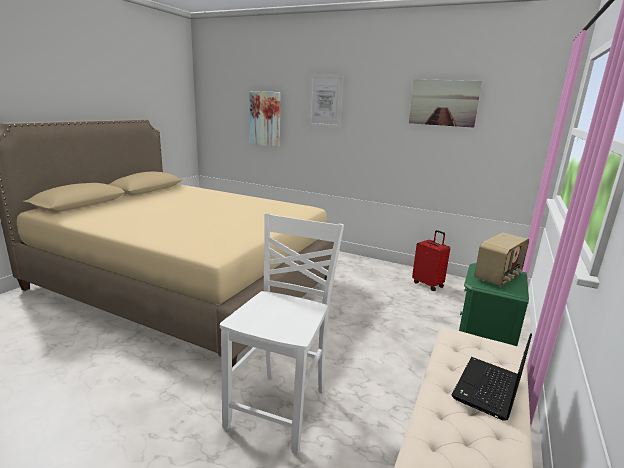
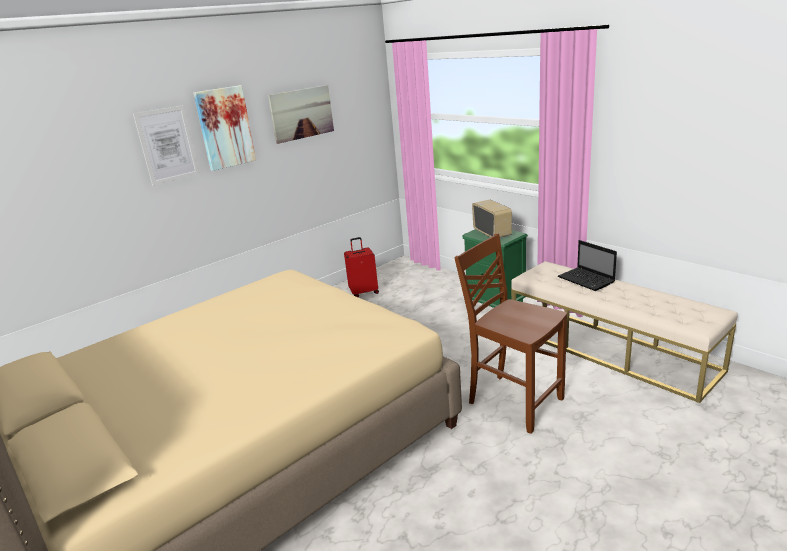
camera: 65 degrees left, 5 degrees up
(265, 119) = (69, 199): picture -> picture (225, 127)
(280, 407) = (513, 401): white chair -> brown chair

